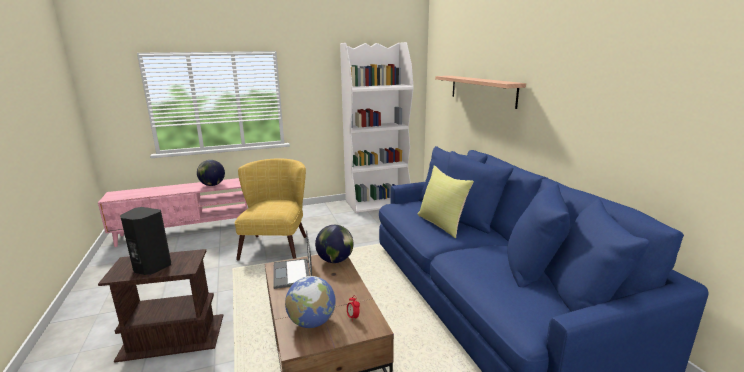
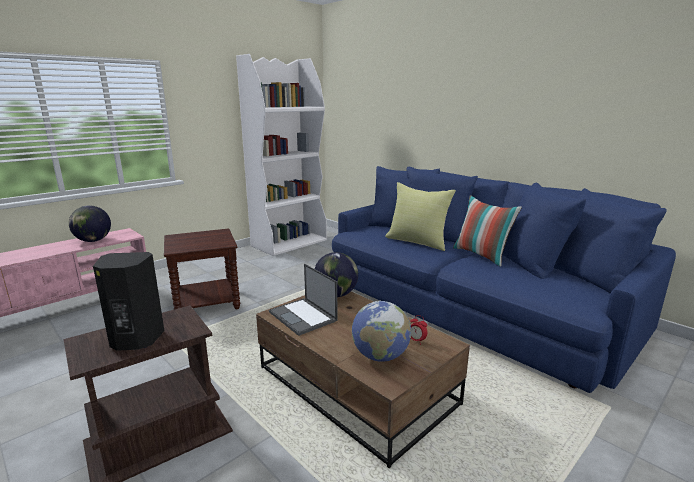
camera: 25 degrees left, 0 degrees up
(277, 244) = (207, 302): yellow armchair -> brown side table
(482, 90) = (407, 107): shelf -> none
(487, 249) = (481, 255): none -> pillow

